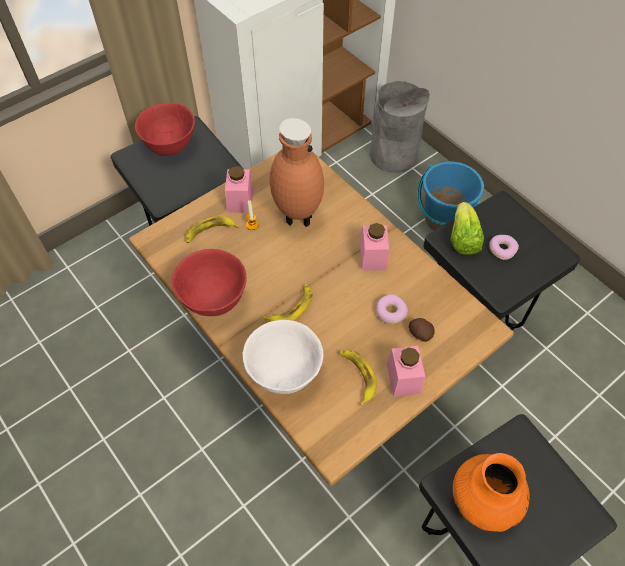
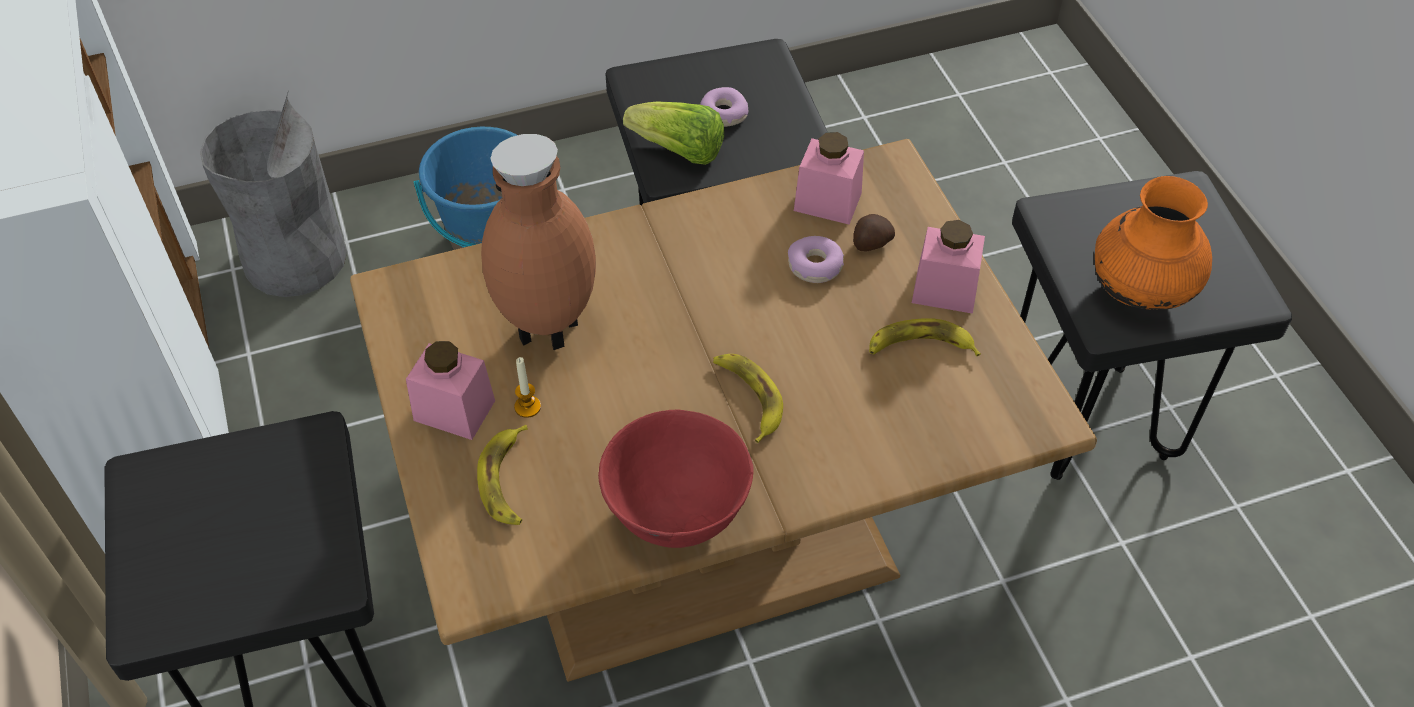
camera: 70 degrees left, 5 degrees down
(170, 145) = (166, 530): red bowl -> none
(284, 372) = (878, 445): white bowl -> none
(373, 257) = (693, 253): pink jar -> pink jar (827, 202)

